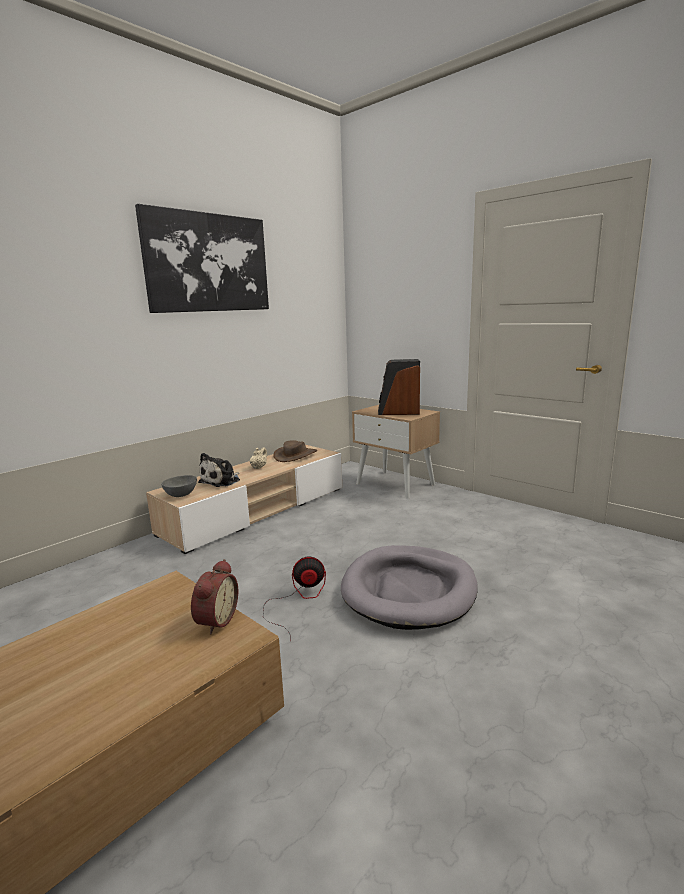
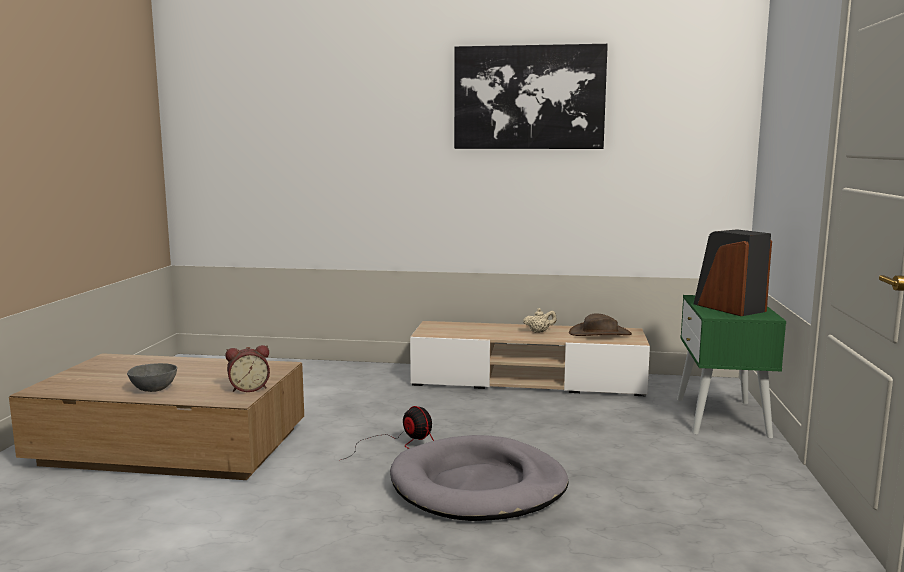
camera: 55 degrees right, 5 degrees down
(181, 495) = (433, 330): grey bowl -> grey bowl (154, 390)
(221, 481) = (483, 331): plush toy -> none
(395, 484) = (722, 417): beige nightstand -> green nightstand

